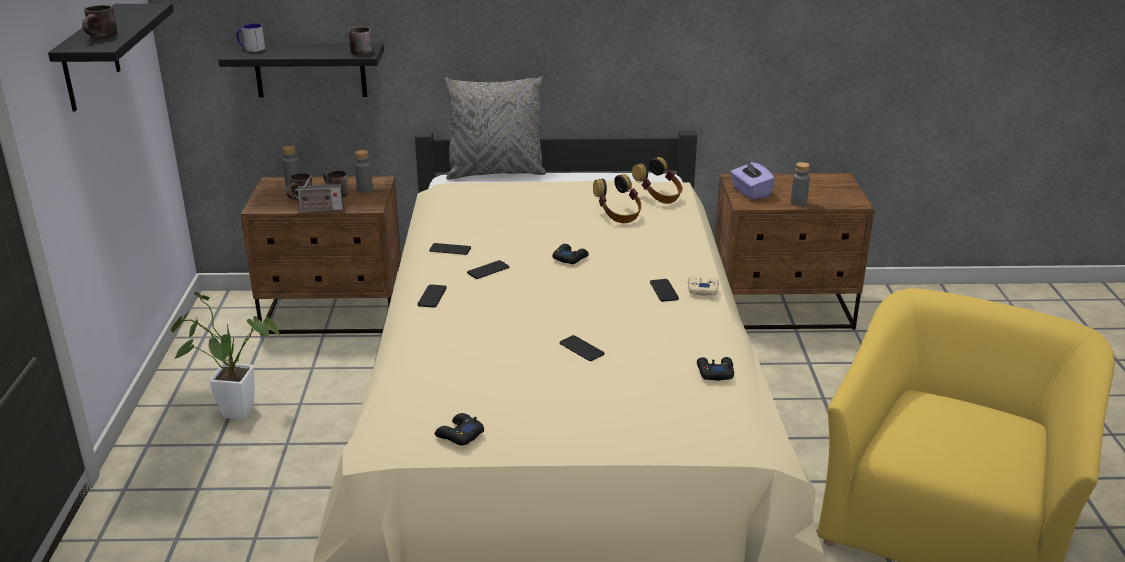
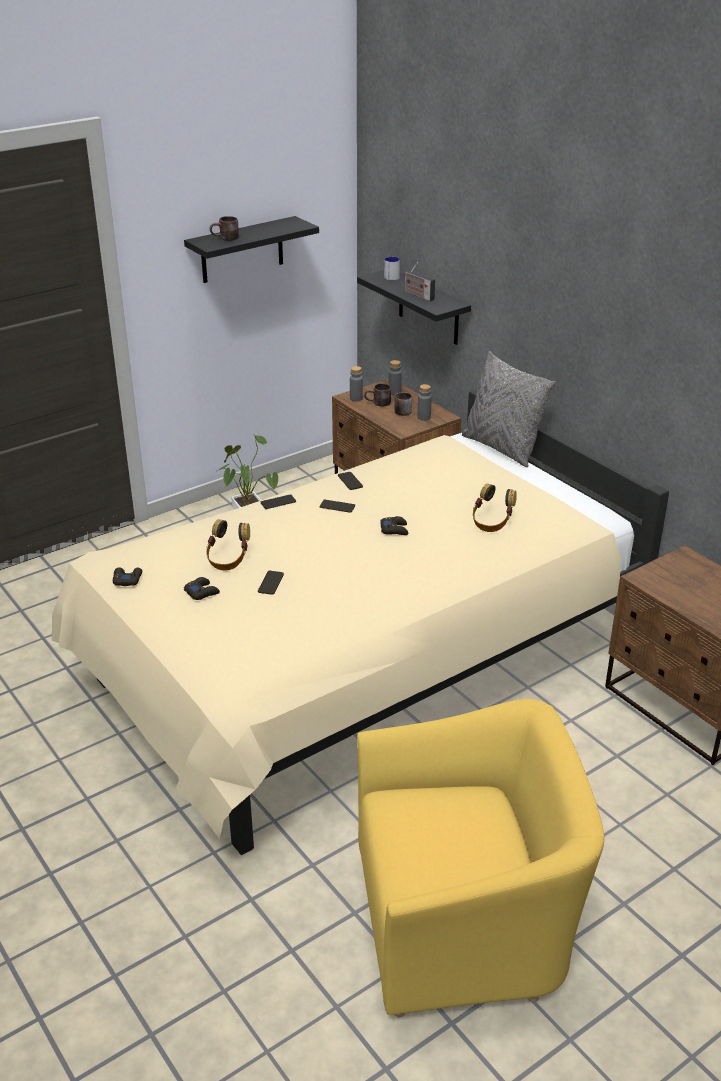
camera: 55 degrees right, 5 degrees up
(319, 210) = (372, 417): radio -> radio (417, 295)
(361, 51) = (441, 305): brown mug -> none
(659, 197) = (553, 528): headphones -> headphones (228, 560)
(664, 291) = (393, 586): phone -> none
(702, 289) = (417, 602): beige game controller -> none
(714, 372) = (298, 649): black game controller -> black game controller (202, 592)
(750, 192) = (668, 573): purple tissue box -> none
(798, 203) = (685, 604): grey bottle -> grey bottle (356, 398)

